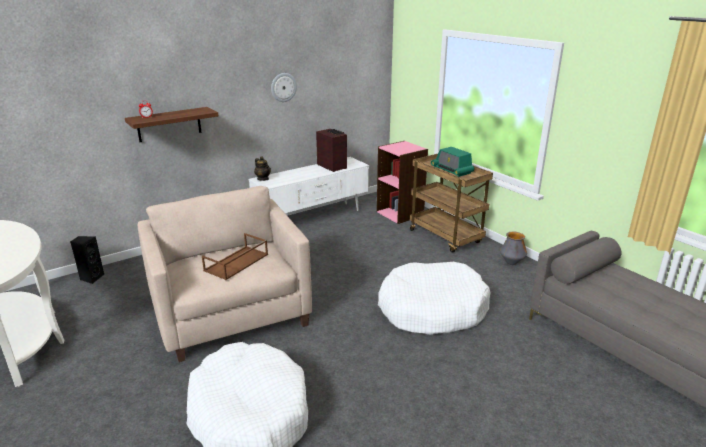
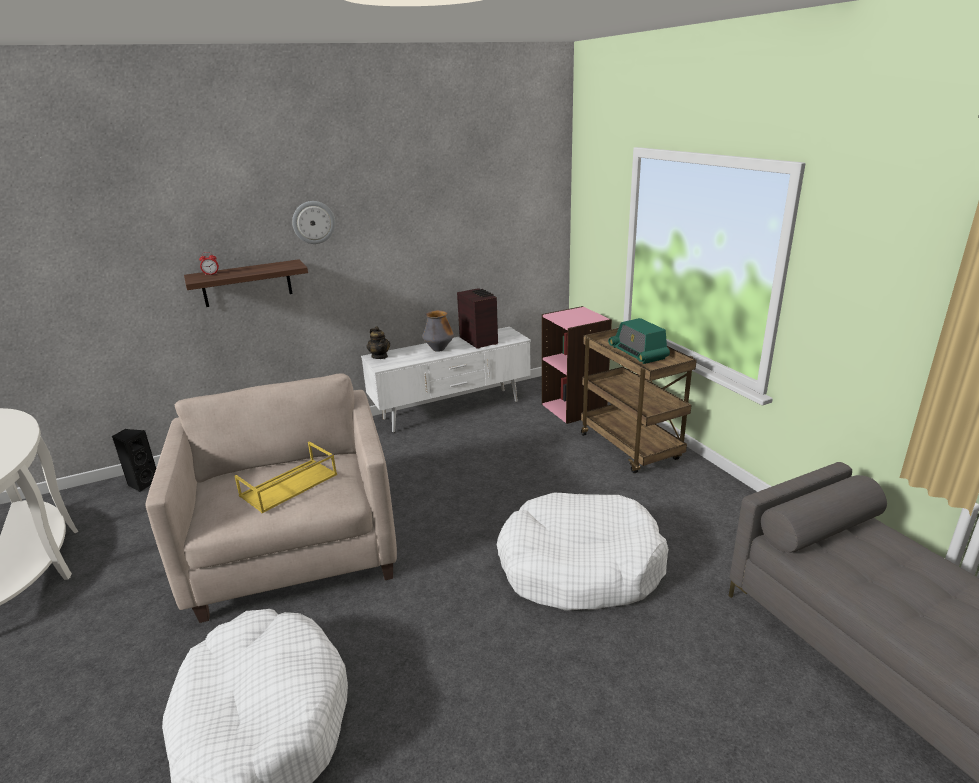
camera: 10 degrees right, 0 degrees up
(236, 263) = (288, 486): brown tray -> yellow tray
(283, 87) = (409, 232): wall clock -> wall clock (313, 222)
(511, 263) = (720, 495): vase -> vase (439, 349)

